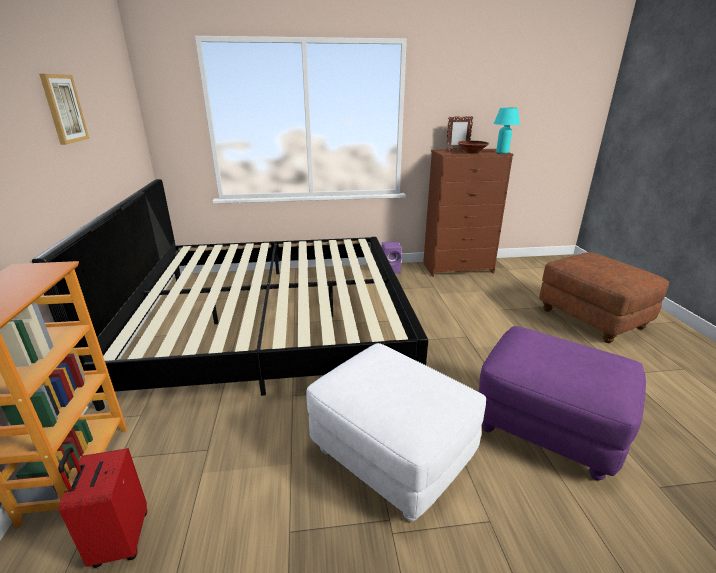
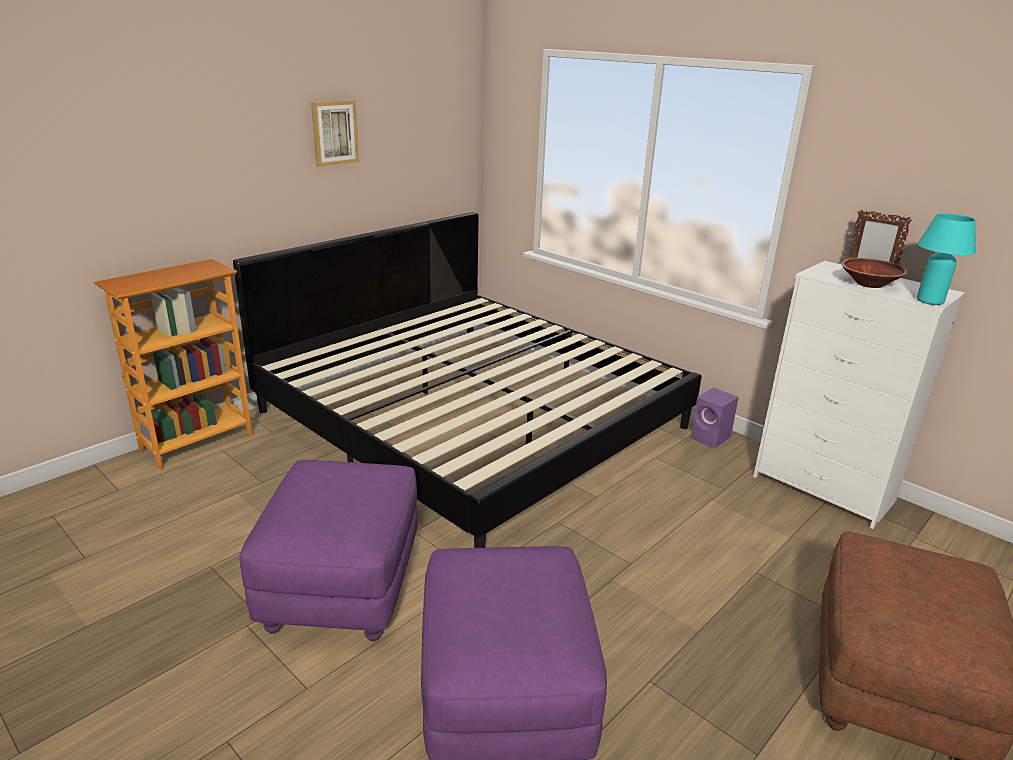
camera: 50 degrees right, 0 degrees up
(120, 540) = (154, 494): red suitcase -> none
(391, 456) = (341, 586): white ottoman -> purple ottoman
(458, 268) = (824, 489): brown dresser -> white dresser

